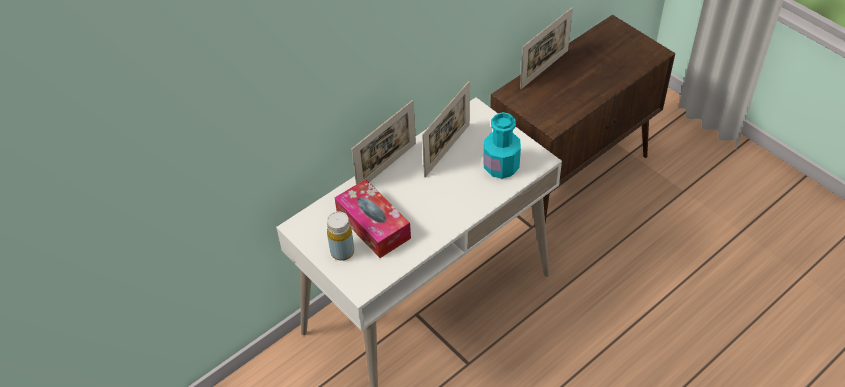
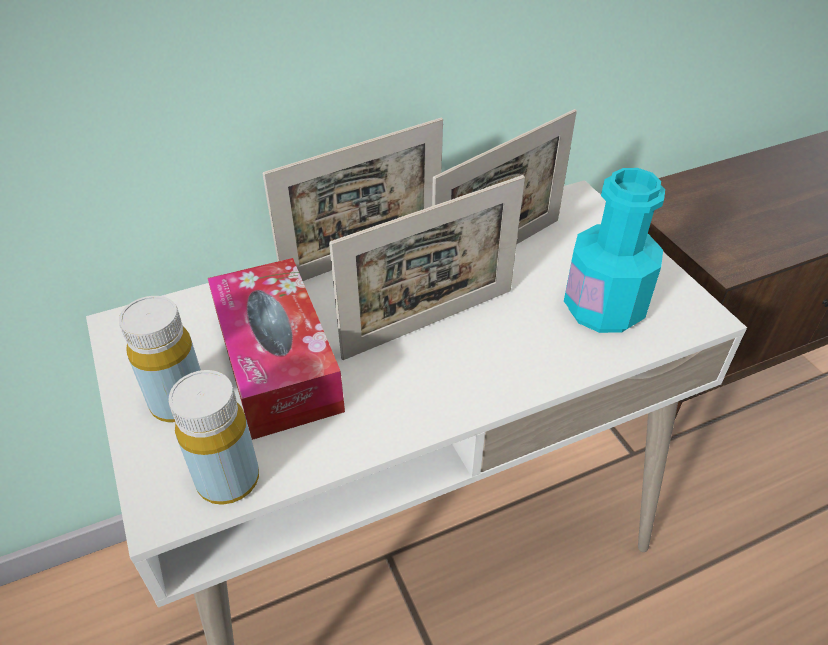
camera: 15 degrees right, 5 degrees down
(379, 274) = (228, 480): none -> yellow bottle
(544, 69) = (725, 173): picture frame -> picture frame (429, 323)

